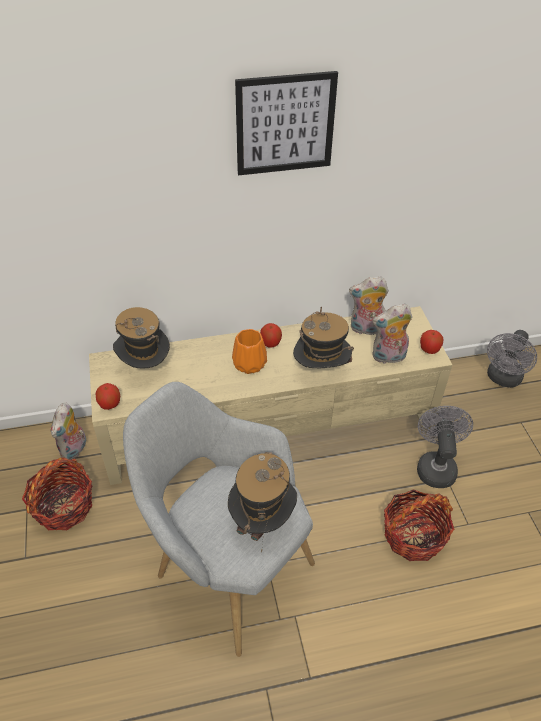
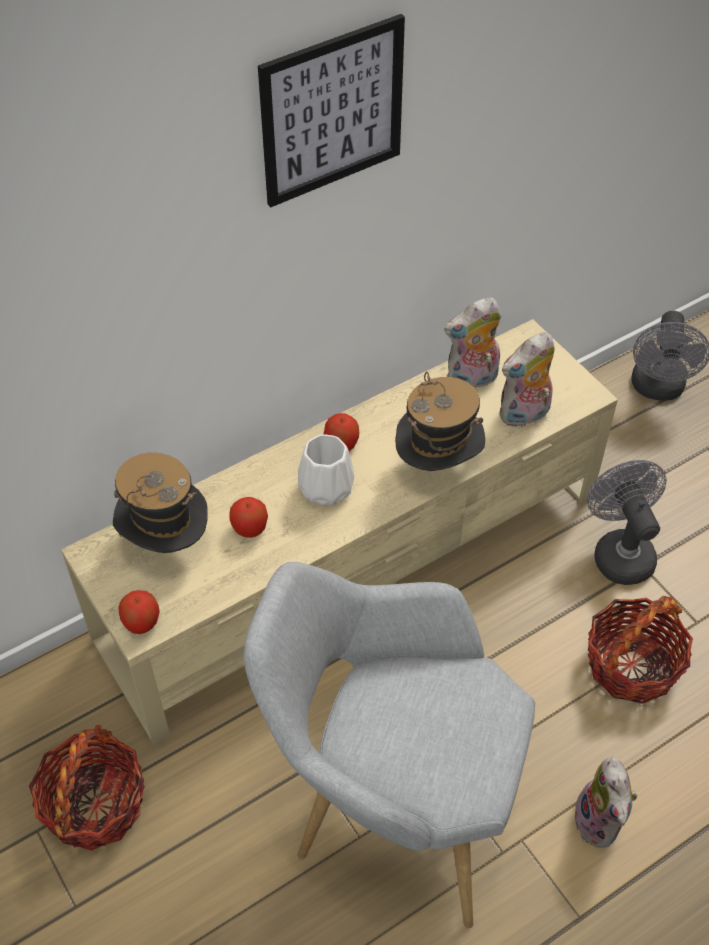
camera: 20 degrees left, 5 degrees up
(74, 450) = (66, 708): plush toy -> plush toy (601, 823)
(249, 364) = (326, 489): orange vase -> white vase
(262, 520) = (468, 724): hat -> none
(429, 350) = (576, 385): apple -> apple (250, 528)

